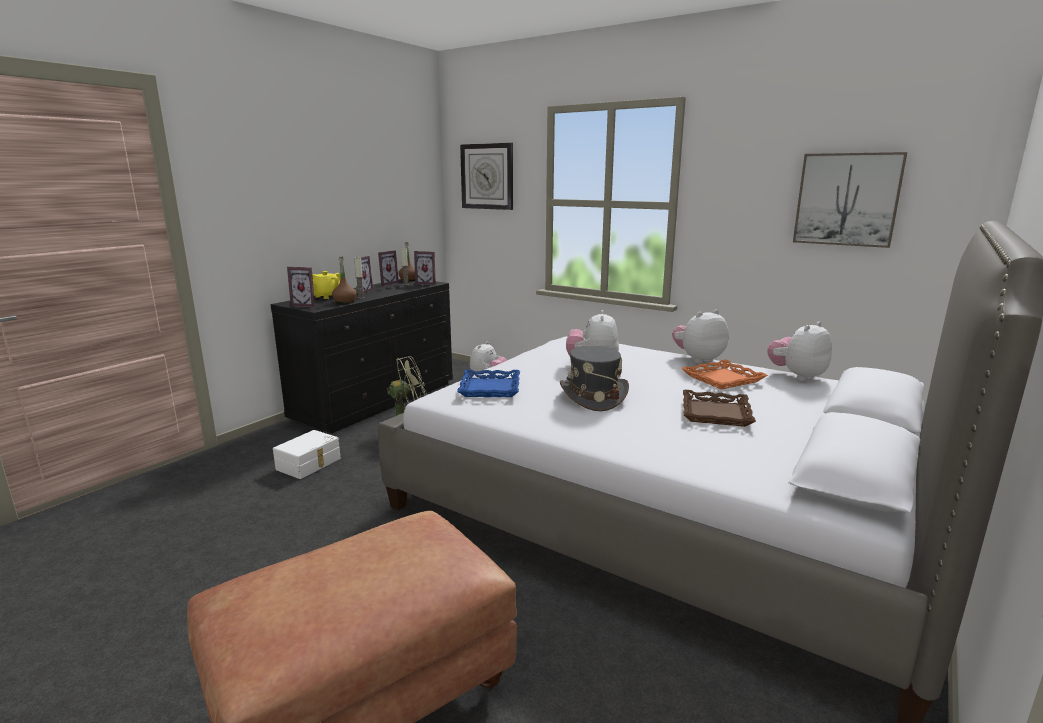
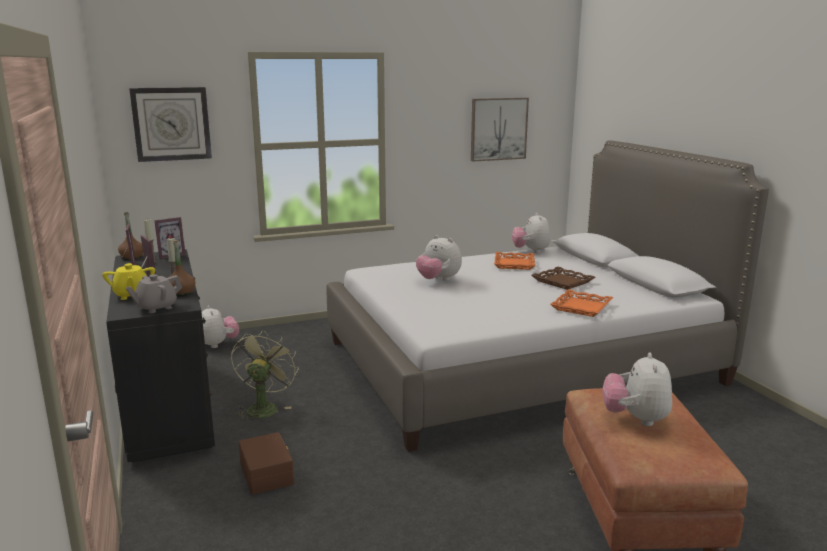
camera: 55 degrees left, 0 degrees up
(306, 305) = (156, 307): picture frame -> grey teapot
(309, 464) = (268, 473): white storage box -> brown storage box
(489, 388) = (440, 316): blue tray -> none
(593, 396) = (498, 297): grey hat -> none
(638, 442) = (582, 307): none -> orange tray
(698, 359) = (470, 258): plush toy -> plush toy (635, 419)

